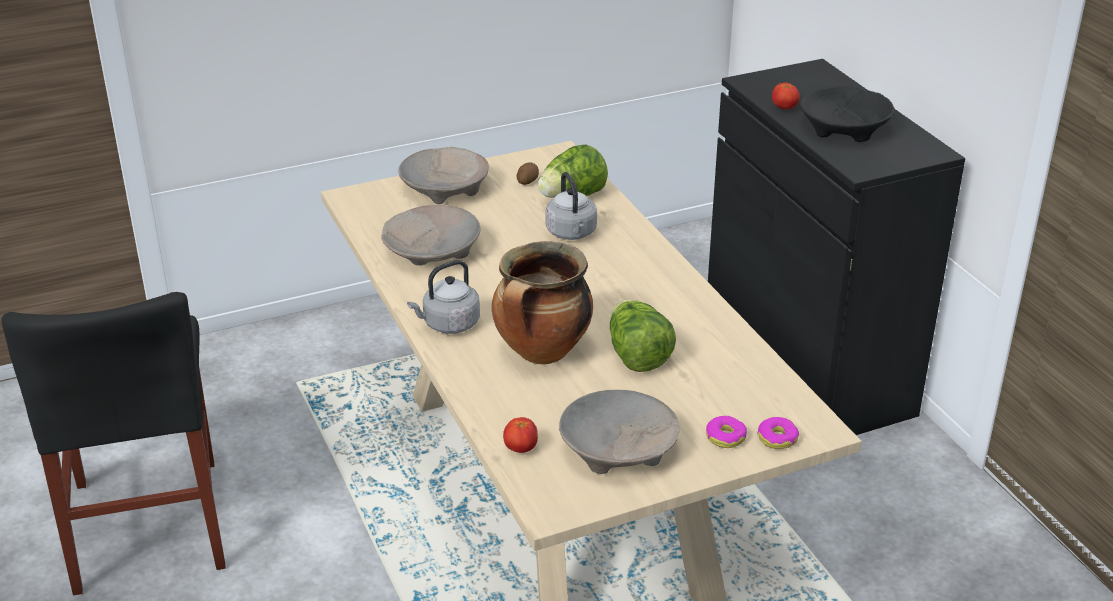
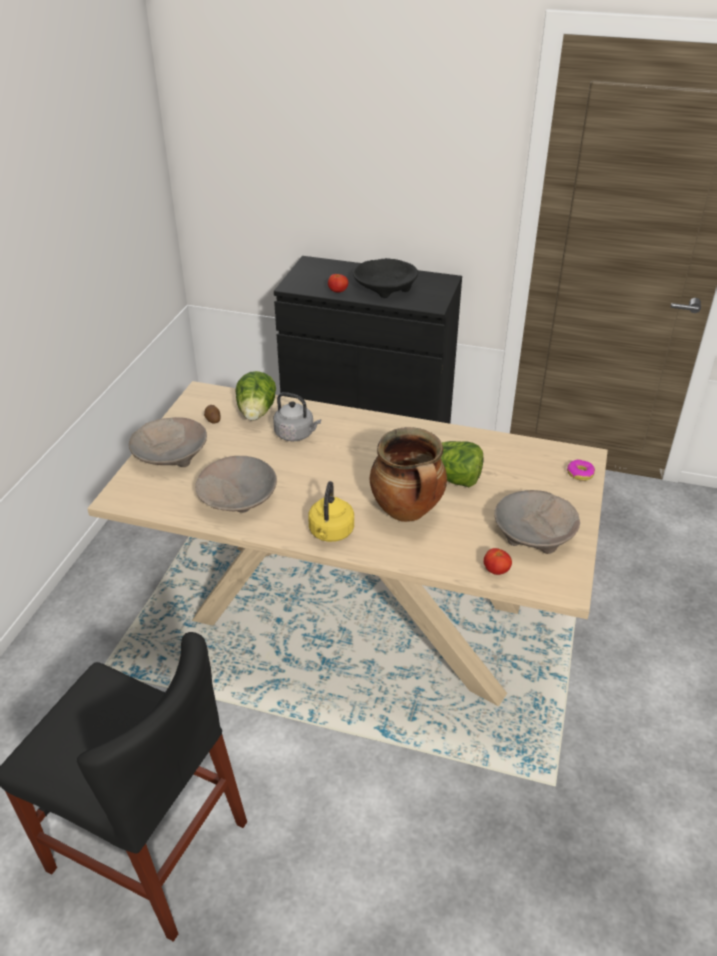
camera: 50 degrees left, 5 degrees up
(448, 324) = (331, 533): grey kettle -> yellow kettle
(725, 437) = (562, 490): donut -> none

